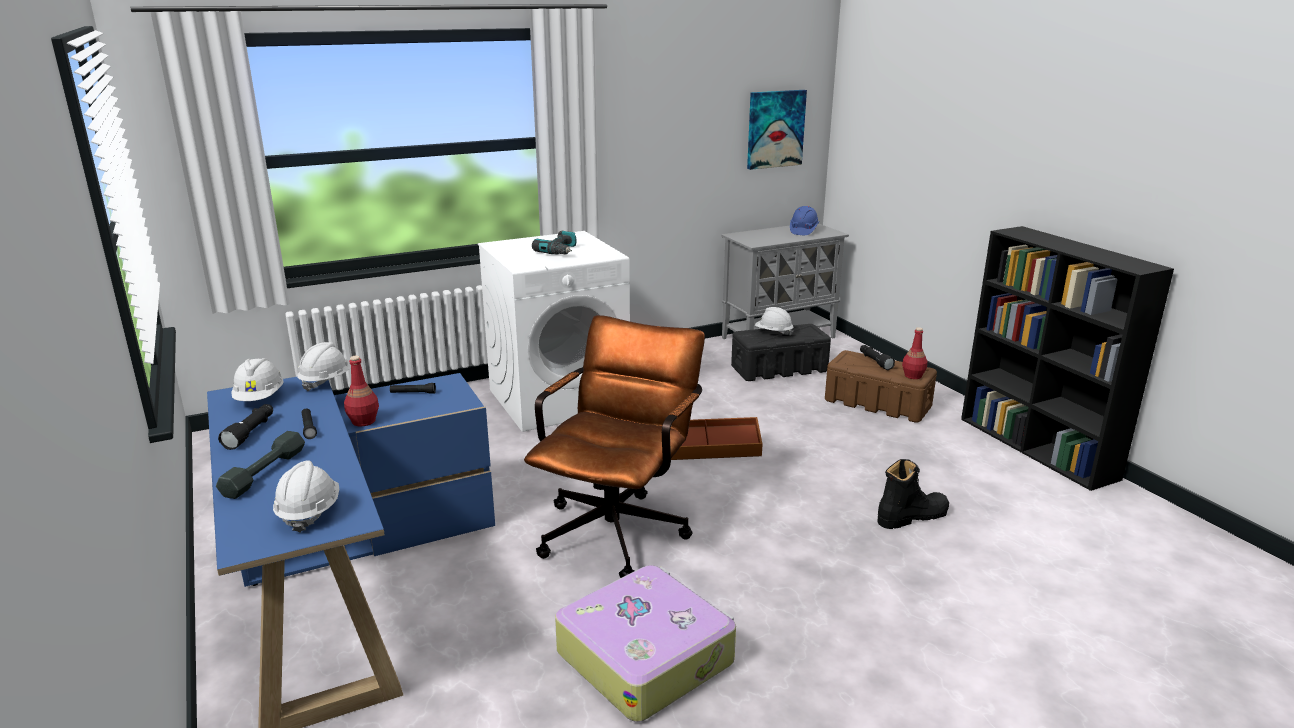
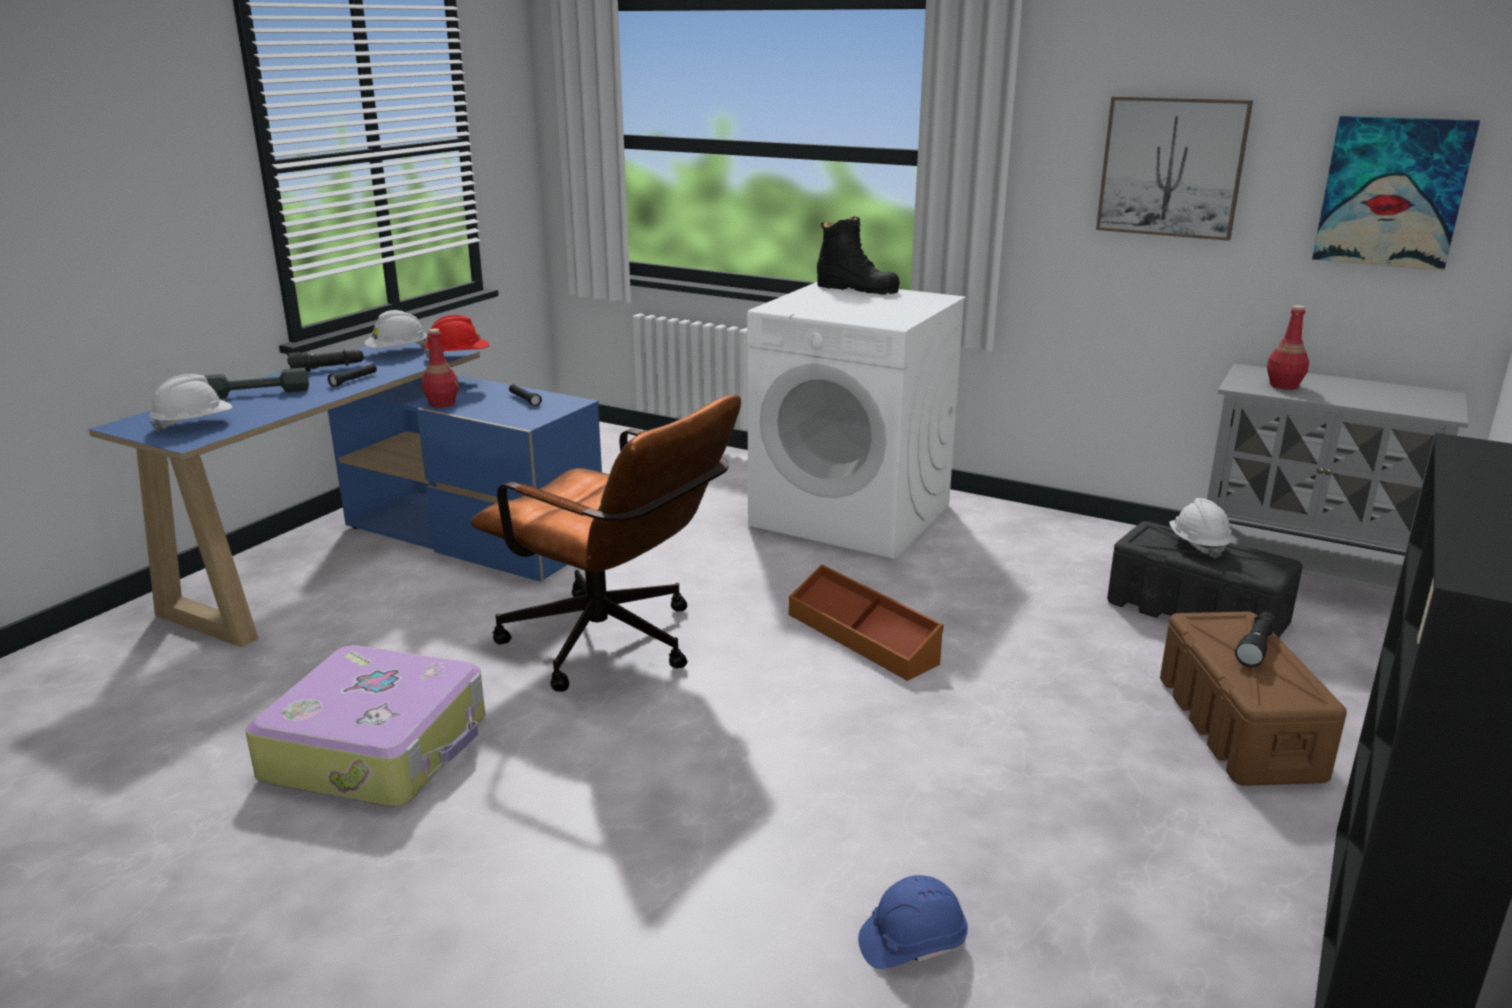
camera: 55 degrees right, 0 degrees up
(327, 381) = (458, 357): white hard hat -> red hard hat
(560, 251) = (861, 306): power drill -> none
(619, 527) = (615, 646): brown office chair -> brown office chair turned 45 degrees clockwise
(677, 129) = (1171, 167): none -> picture
(803, 231) = (1391, 396): blue hard hat -> blue hard hat (912, 943)
(911, 516) = (904, 860): black boot -> black boot (857, 289)
(912, 376) = (1266, 693): red bottle -> red bottle (1283, 385)

